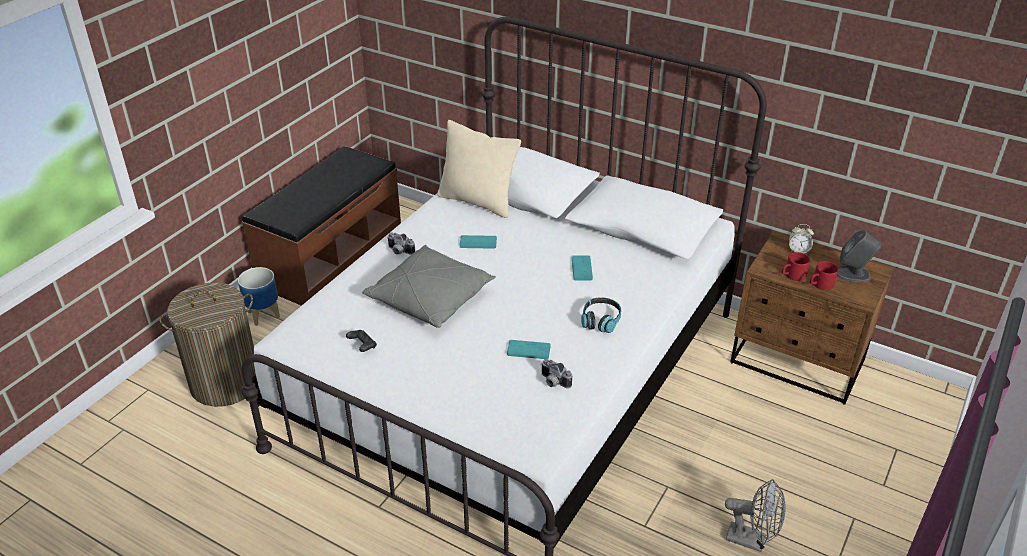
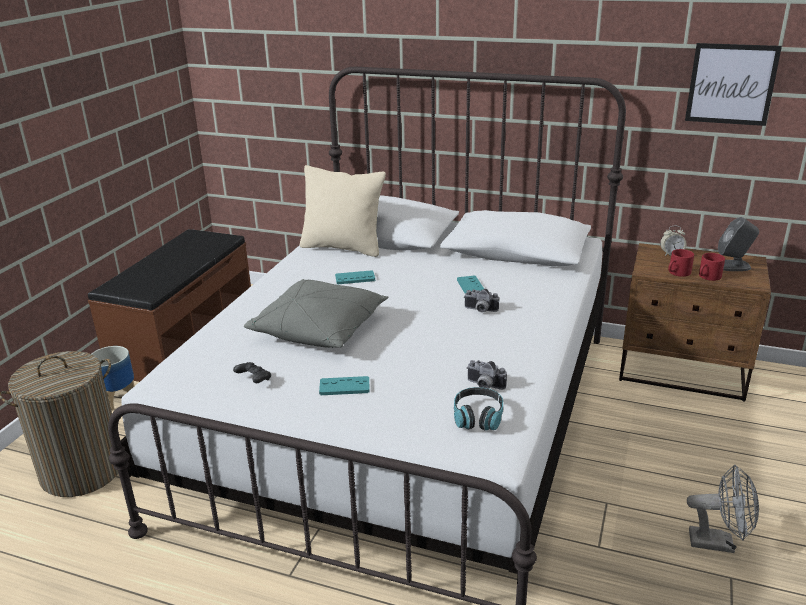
camera: 10 degrees left, 10 degrees down
(399, 251) = (272, 294): camera -> camera (480, 310)
(528, 350) = (444, 361): turquoise game controller -> turquoise game controller (344, 387)
(600, 320) = (510, 326): headphones -> headphones (478, 417)
(873, 98) = (731, 84): none -> picture

